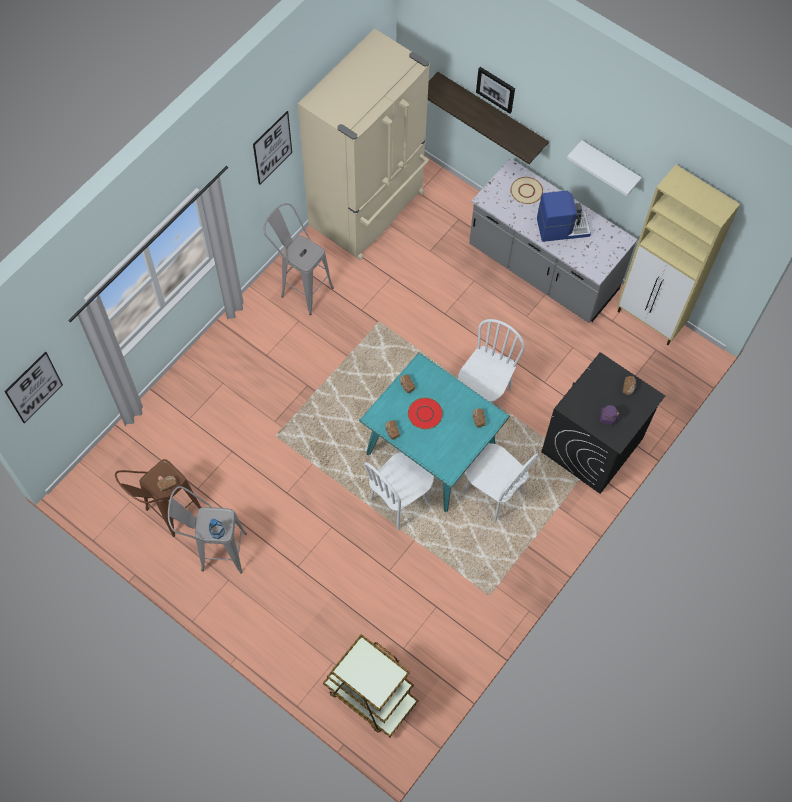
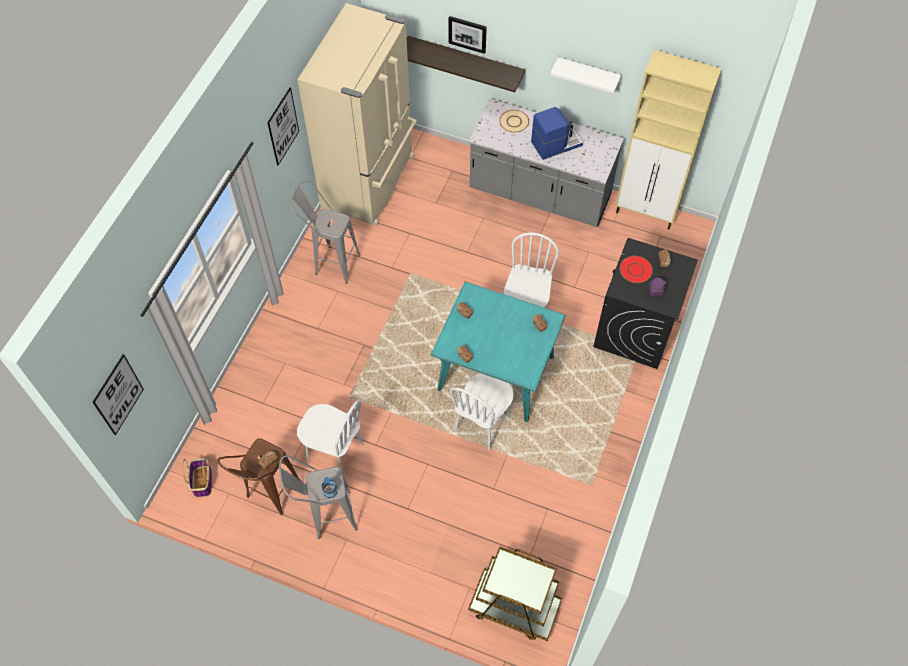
camera: 15 degrees left, 5 degrees down
(107, 481) = (202, 481): none -> basket
(425, 413) = (489, 332): red plate -> red plate (635, 270)
(492, 493) = (562, 394): white chair -> white chair (335, 453)

